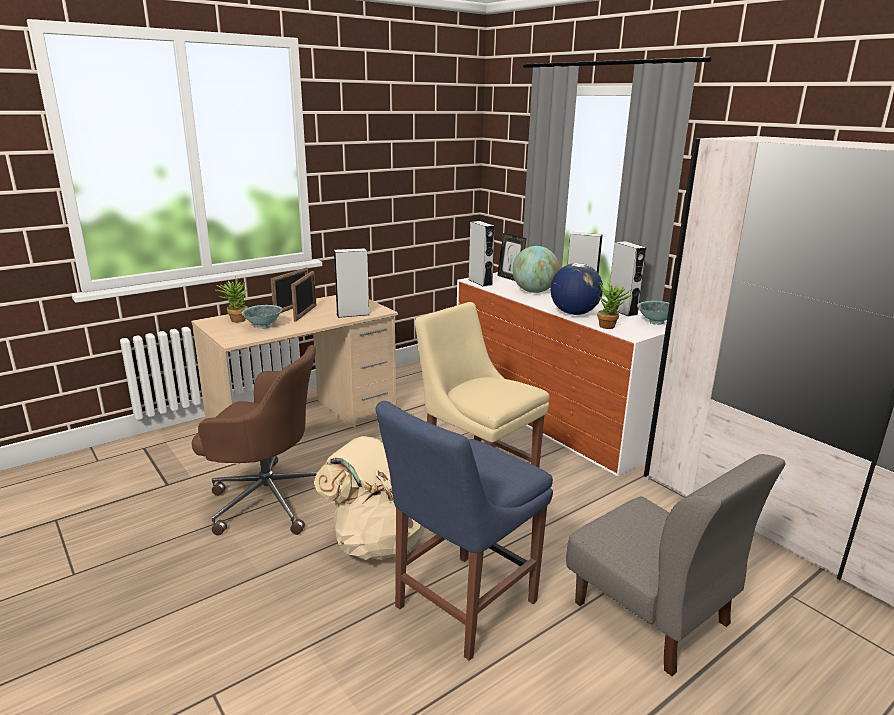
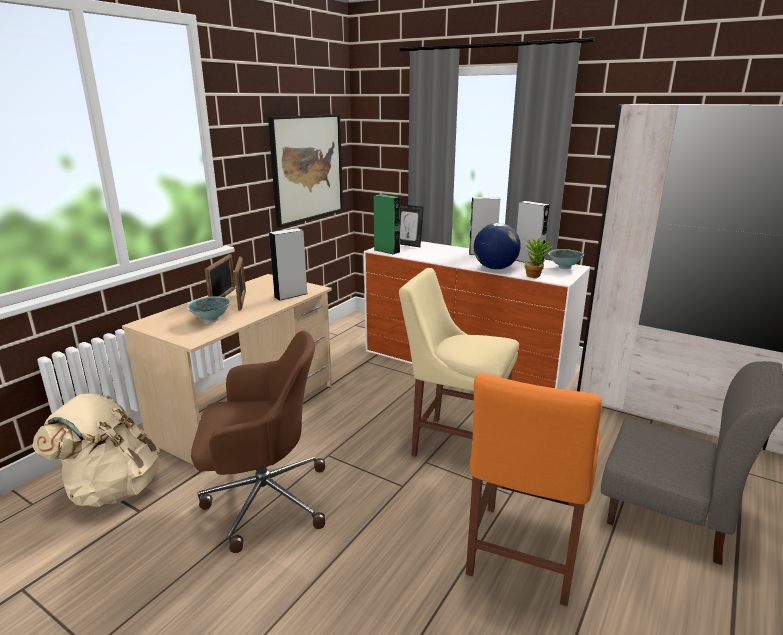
camera: 20 degrees left, 0 degrees up
(235, 320) = (173, 317): potted plant -> none
(376, 541) = (402, 514): beige backpack -> beige backpack (112, 488)
(420, 188) = (307, 168): none -> picture
(460, 607) = (521, 556): blue chair -> orange chair
(480, 282) = (387, 251): grey speaker -> green speaker
(534, 291) = (441, 254): globe -> none

